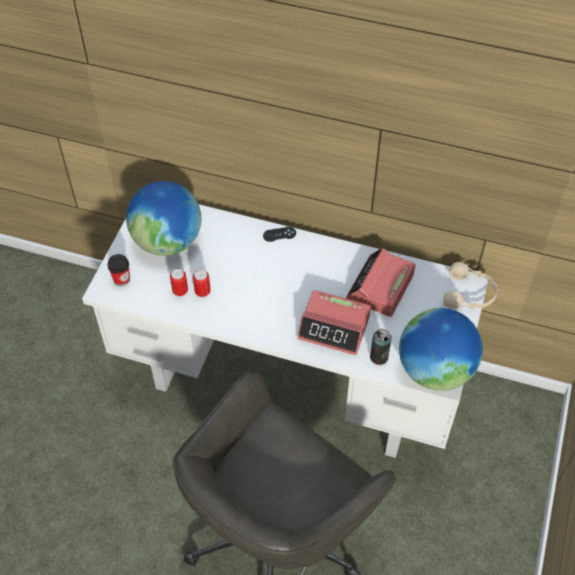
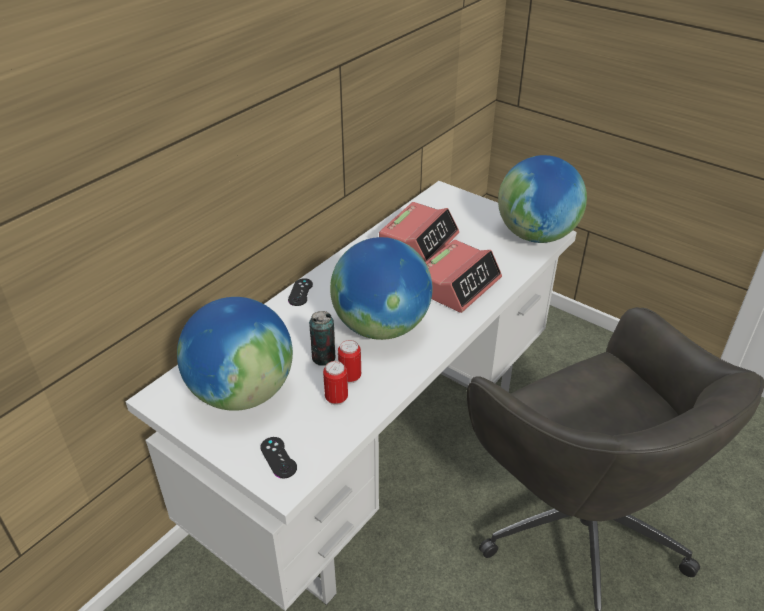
camera: 70 degrees left, 15 degrees down
(121, 279) = (278, 457): cup -> black game controller
(261, 293) = (380, 327): none -> globe
(379, 357) = (508, 264): can -> can (323, 358)
(380, 287) = (419, 242): alarm clock -> alarm clock turned 105 degrees counterclockwise
(469, 294) = (455, 195): beige headphones -> none

